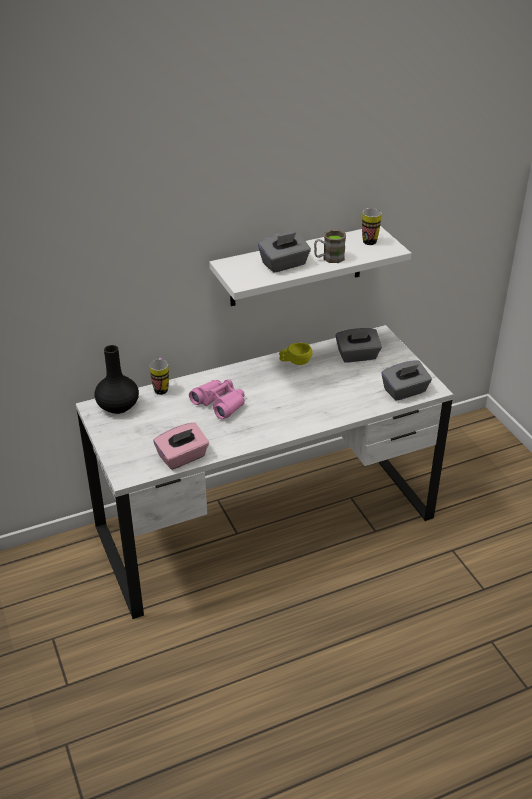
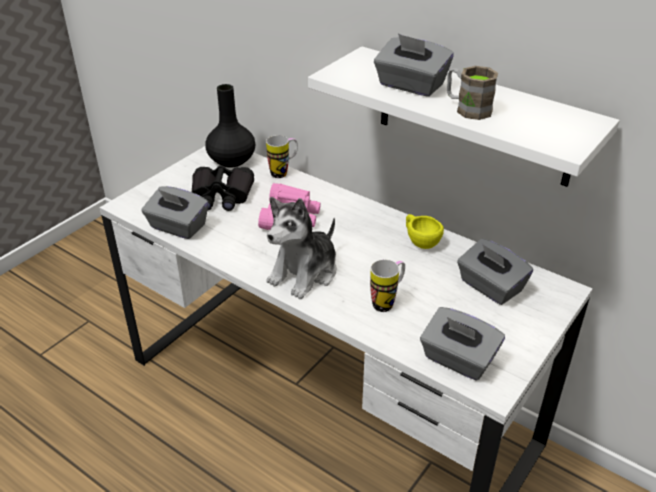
camera: 60 degrees right, 0 degrees up
(162, 425) = (221, 196): none -> black binoculars
(182, 457) = (177, 227): pink tissue box -> grey tissue box
(287, 418) = (305, 273): none -> plush toy
(368, 239) = (561, 121): mug -> mug (387, 302)

